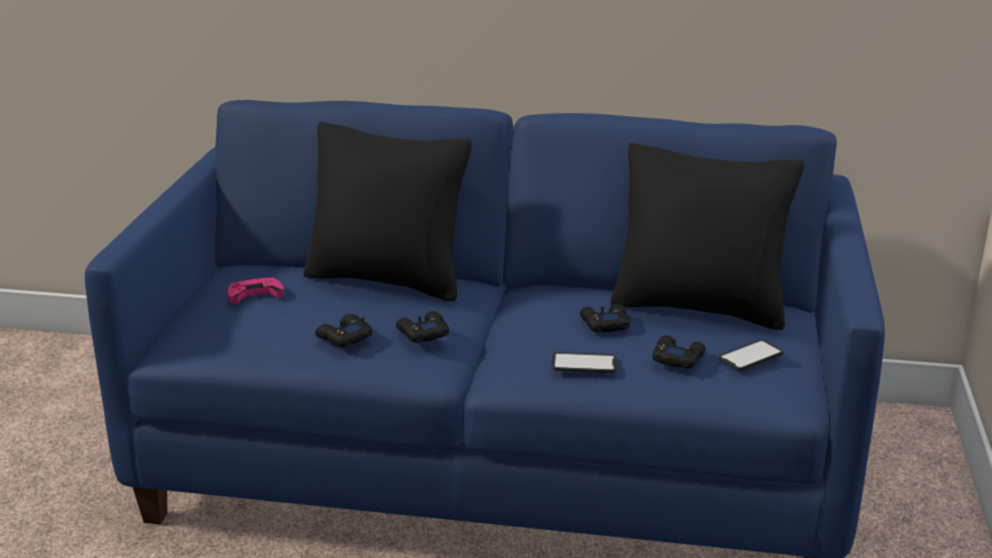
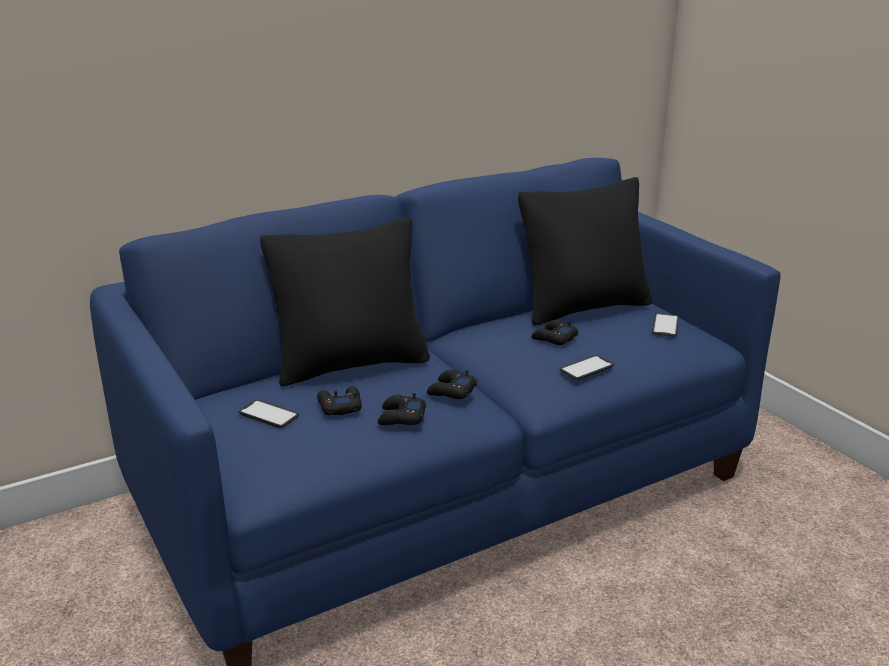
camera: 40 degrees left, 0 degrees up
(255, 294) = (268, 415): pink game controller -> phone
(677, 358) = (632, 342): black game controller -> black game controller (339, 406)

